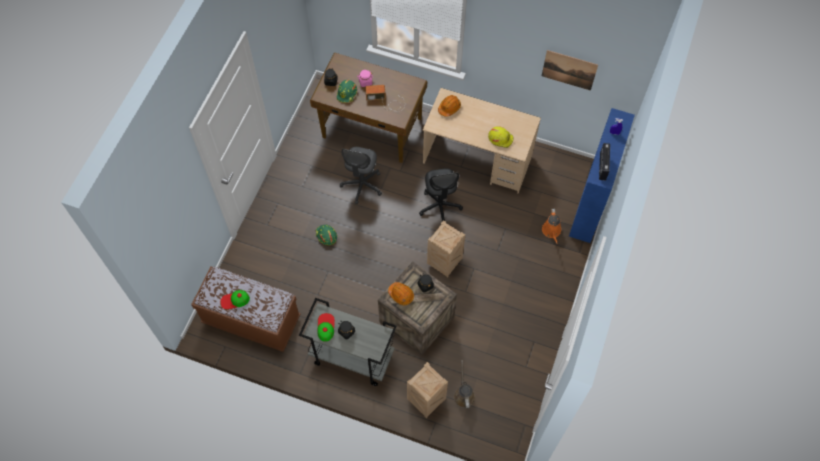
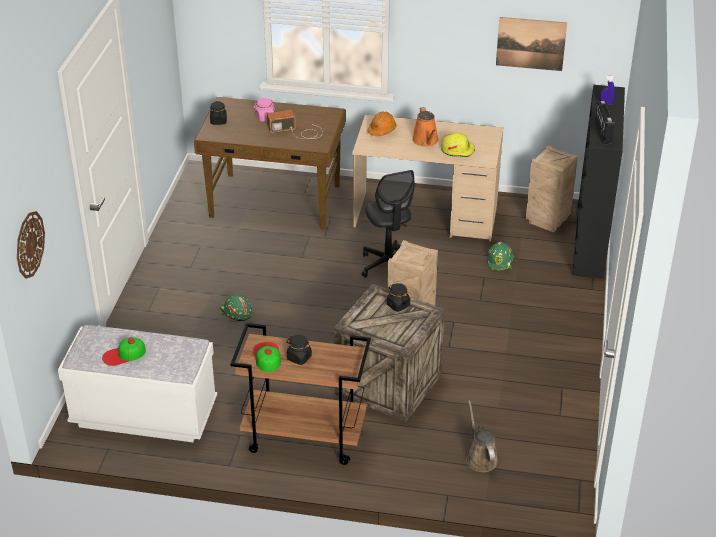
camera: 10 degrees left, 25 degrees down
(167, 247) = (29, 244): none -> wall clock
(251, 320) = (144, 415): brown bench -> white bench
(347, 93) = (243, 130): green hard hat -> green hard hat (500, 262)
(351, 357) = (303, 437): grey cart -> brown cart
(362, 185) = (275, 257): grey office chair -> none
(401, 295) = (366, 318): orange hard hat -> none
(426, 401) = (427, 472): crate -> crate (547, 221)
(551, 231) = (547, 273): orange watering can -> orange watering can (426, 141)
(590, 205) = (590, 242): blue bookcase -> black bookcase

